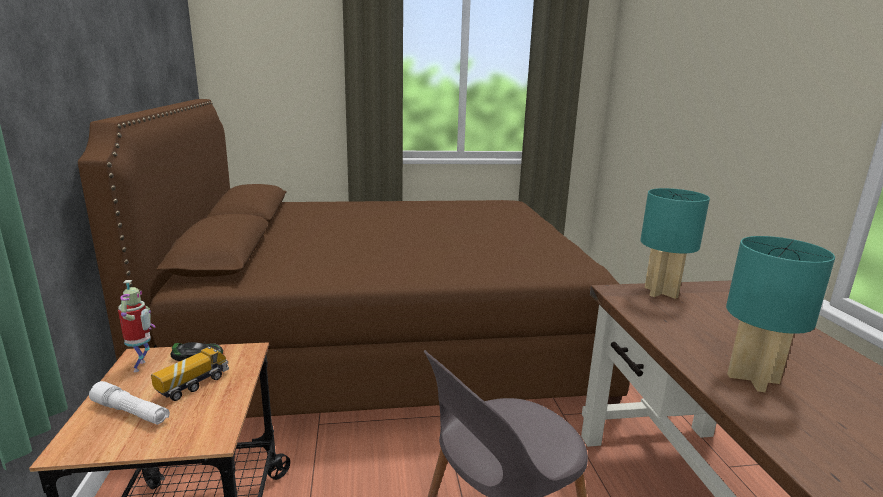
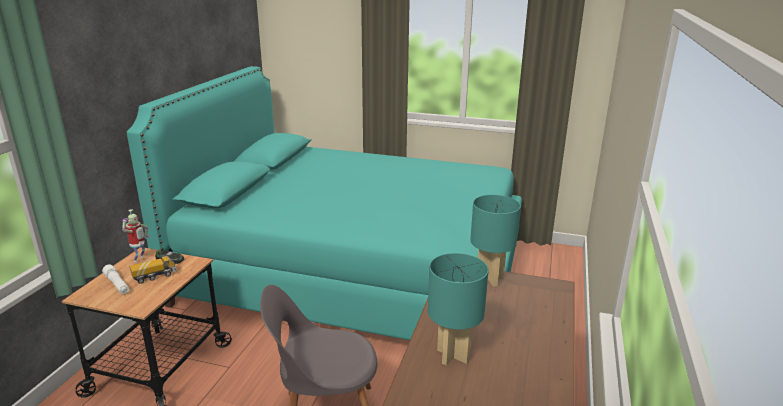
camera: 25 degrees right, 5 degrees up
(386, 344) = (355, 274): brown bed -> turquoise bed

